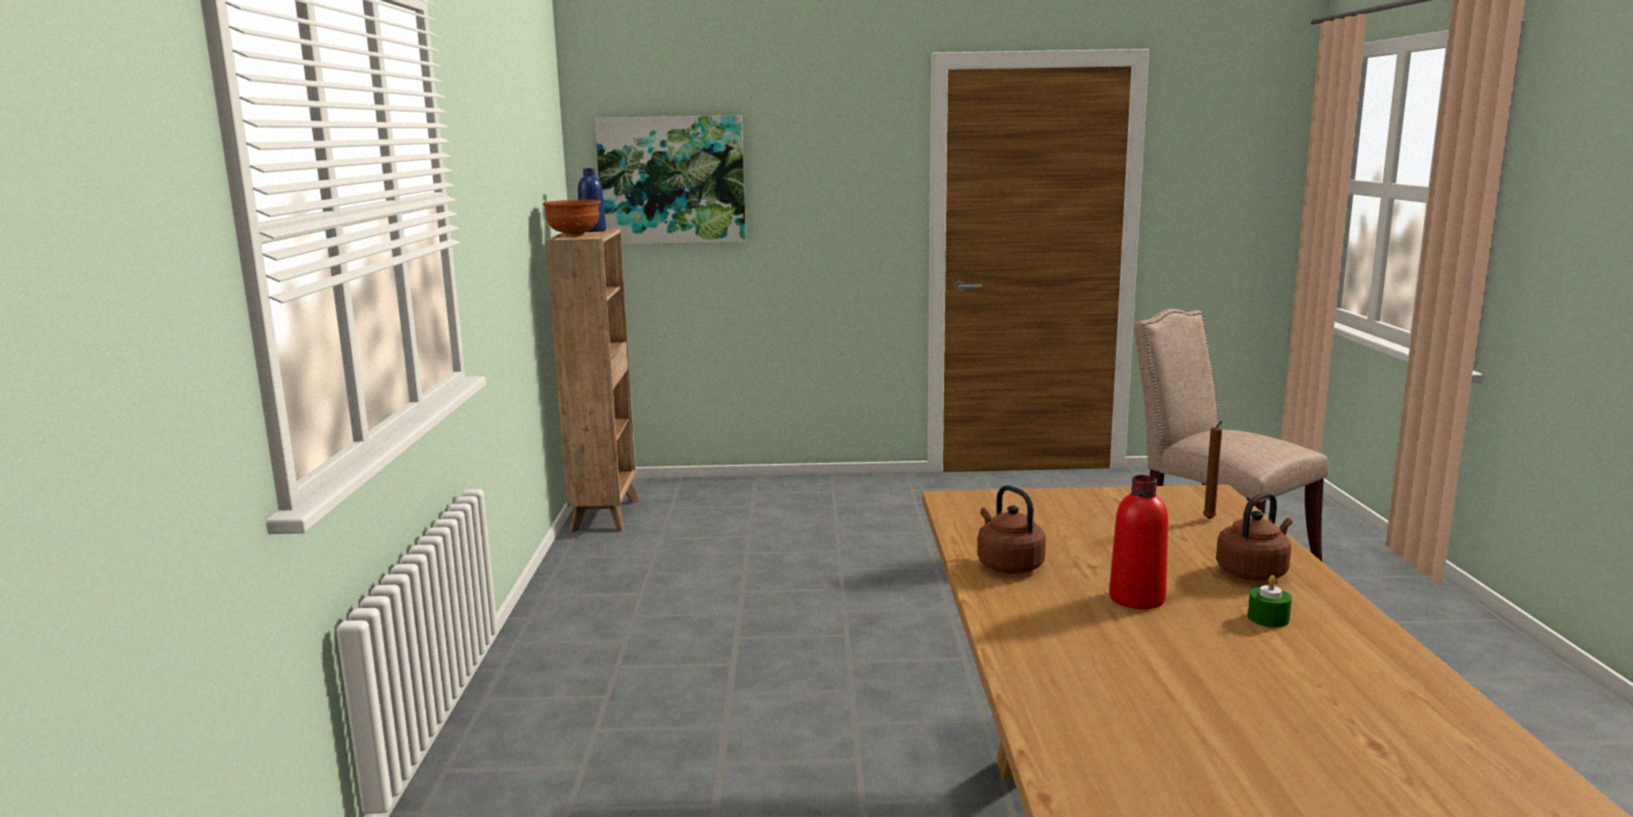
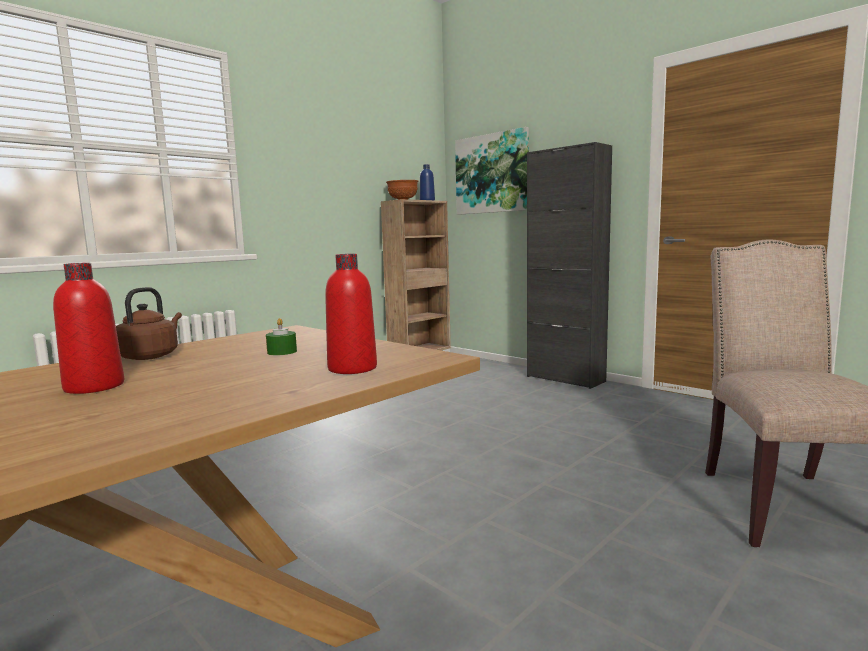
camera: 45 degrees right, 5 degrees down
(834, 483) = (565, 379): none -> black cabinet
(1210, 520) = (352, 368): brown candle -> red bottle
(1254, 572) = (209, 400): brown kettle -> none
(1268, 618) = (61, 424): green candle -> green candle (282, 352)

